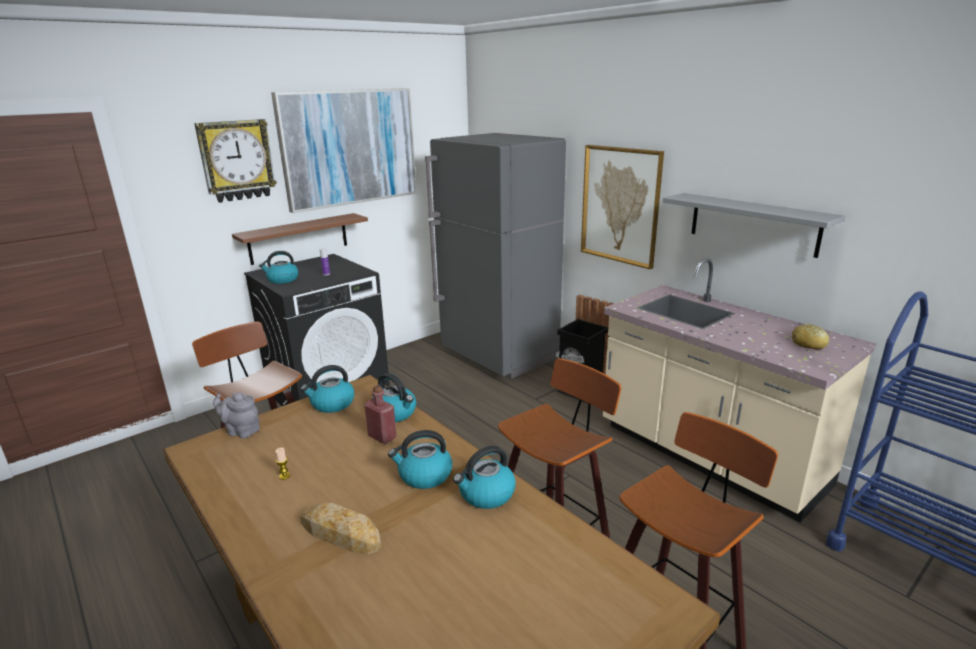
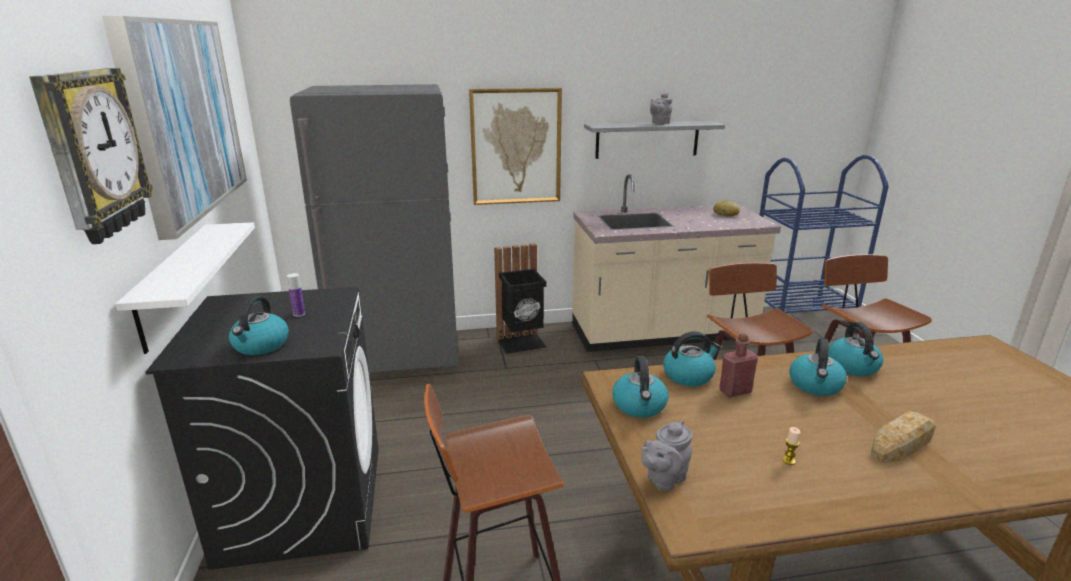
camera: 60 degrees left, 0 degrees up
(298, 238) = (174, 284): brown shelf -> white shelf
(754, 206) = (659, 123): none -> grey teapot

